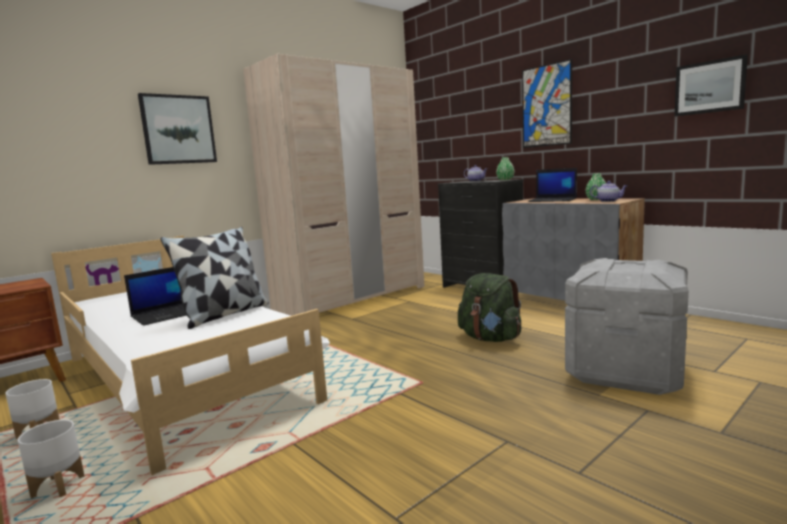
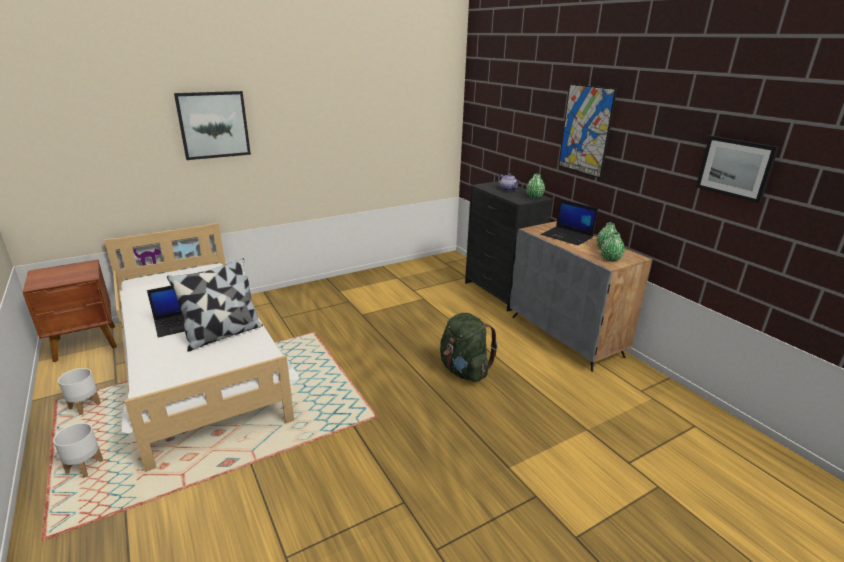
camera: 10 degrees right, 15 degrees up
(351, 298) = (376, 282): beige wardrobe -> none
(608, 201) = (610, 259): teapot -> green vase
(624, 371) = (550, 443): grey storage box -> none

